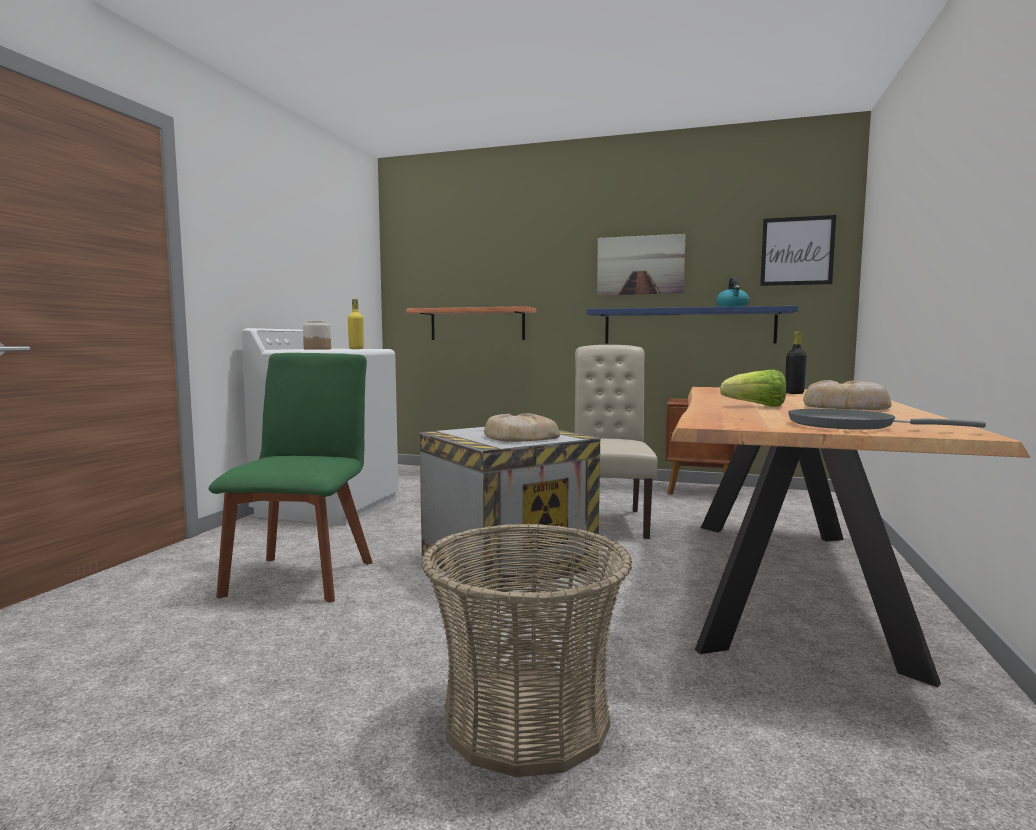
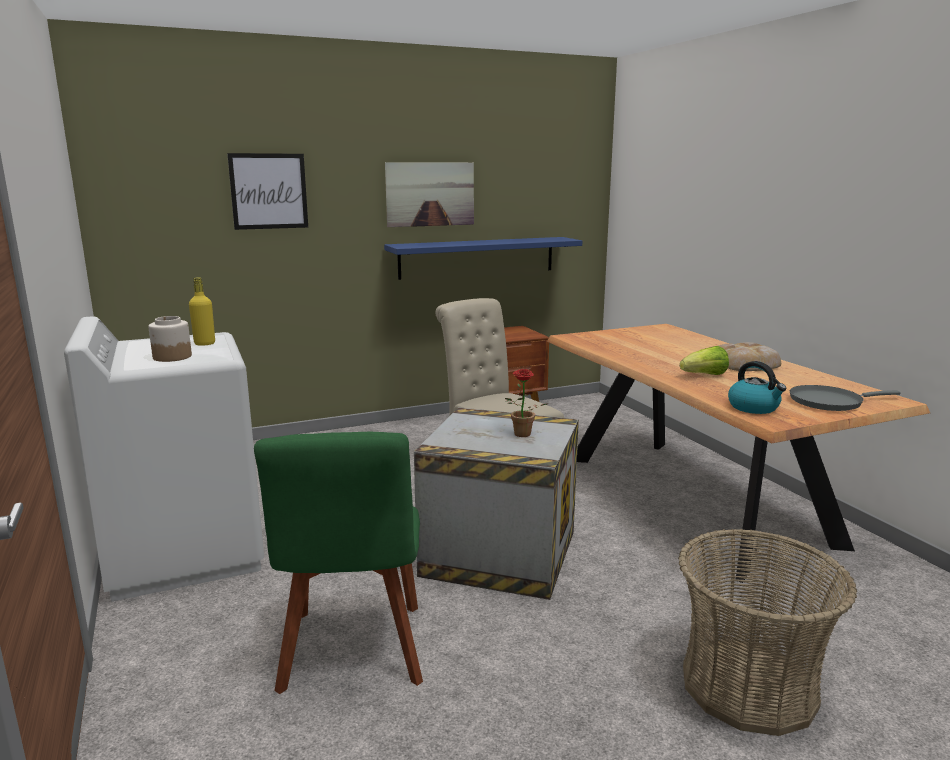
camera: 40 degrees left, 10 degrees up
(302, 576) = (353, 652): green chair -> green chair turned 150 degrees counterclockwise
(477, 324) = (240, 265): shelf -> none
(519, 437) = (521, 435): bread -> potted plant
(732, 307) = (525, 240): kettle -> kettle (754, 407)
(794, 393) = (654, 340): black bottle -> none
(797, 251) = (565, 184): picture -> picture (269, 191)

